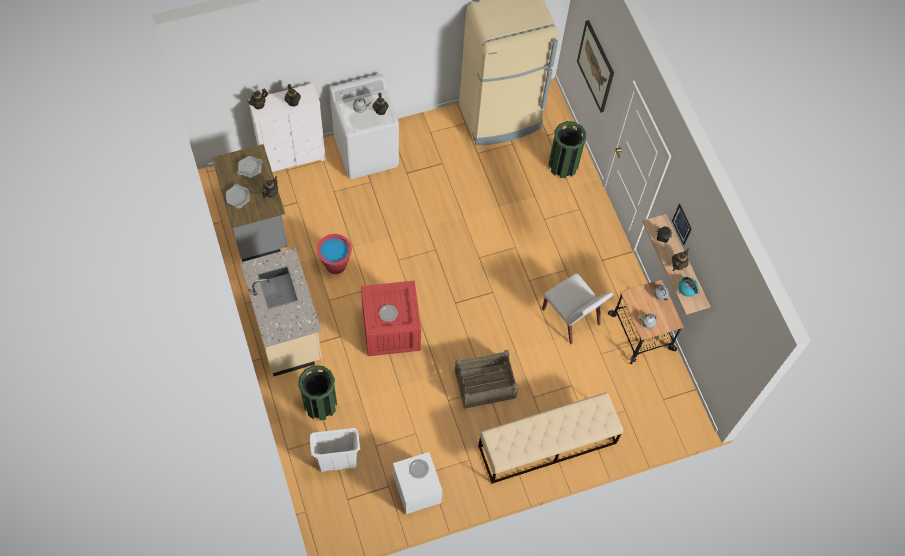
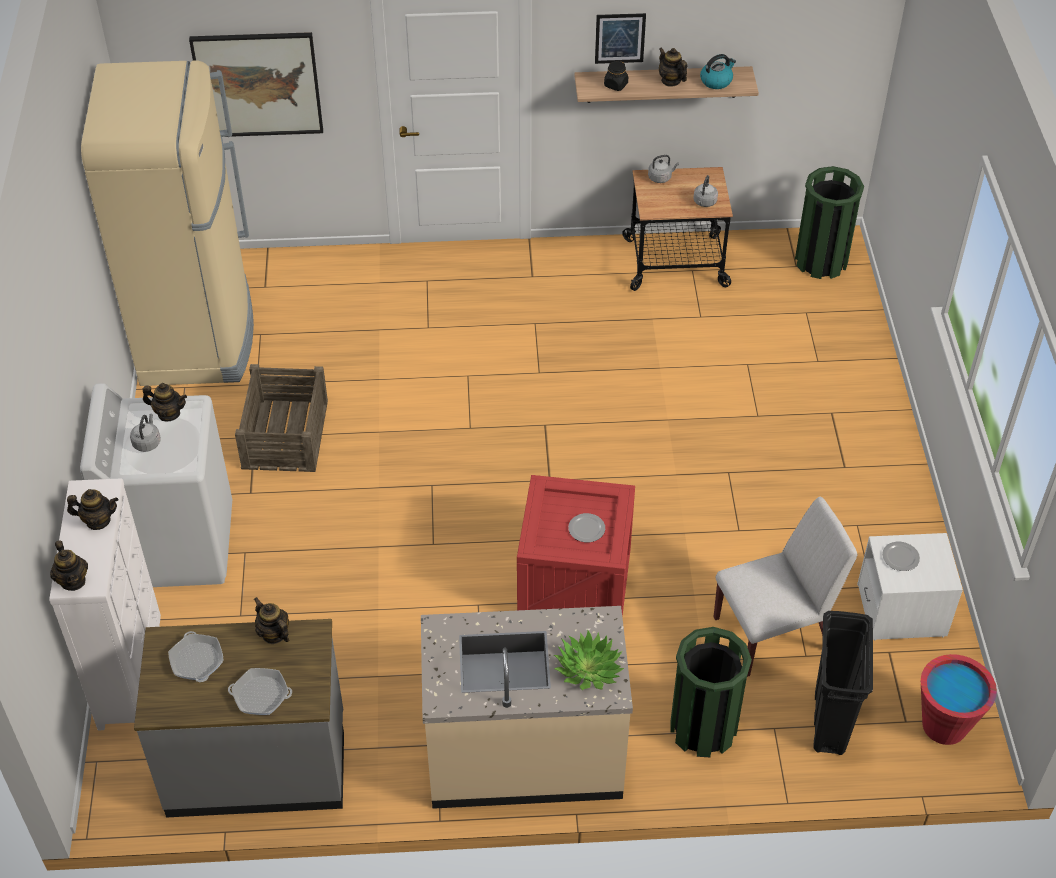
camera: 70 degrees left, 15 degrees down
(281, 323) = (588, 669): none -> potted plant
(335, 265) = (407, 644): red bucket -> red bucket (944, 725)
(337, 462) = (829, 723): white trash can -> black trash can
(485, 384) = (720, 472): crate -> crate (286, 434)
(547, 445) = (847, 418): beige bench -> none
(563, 165) = (334, 281): green trash can -> green trash can (821, 261)
(571, 317) = (625, 336): white chair -> white chair (773, 633)

